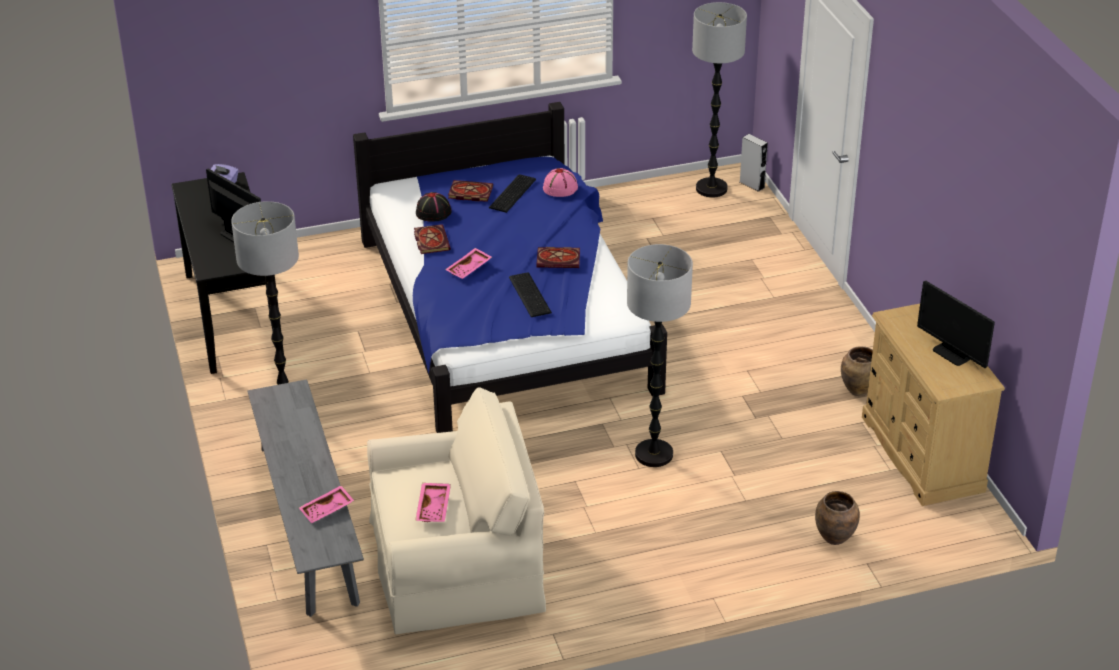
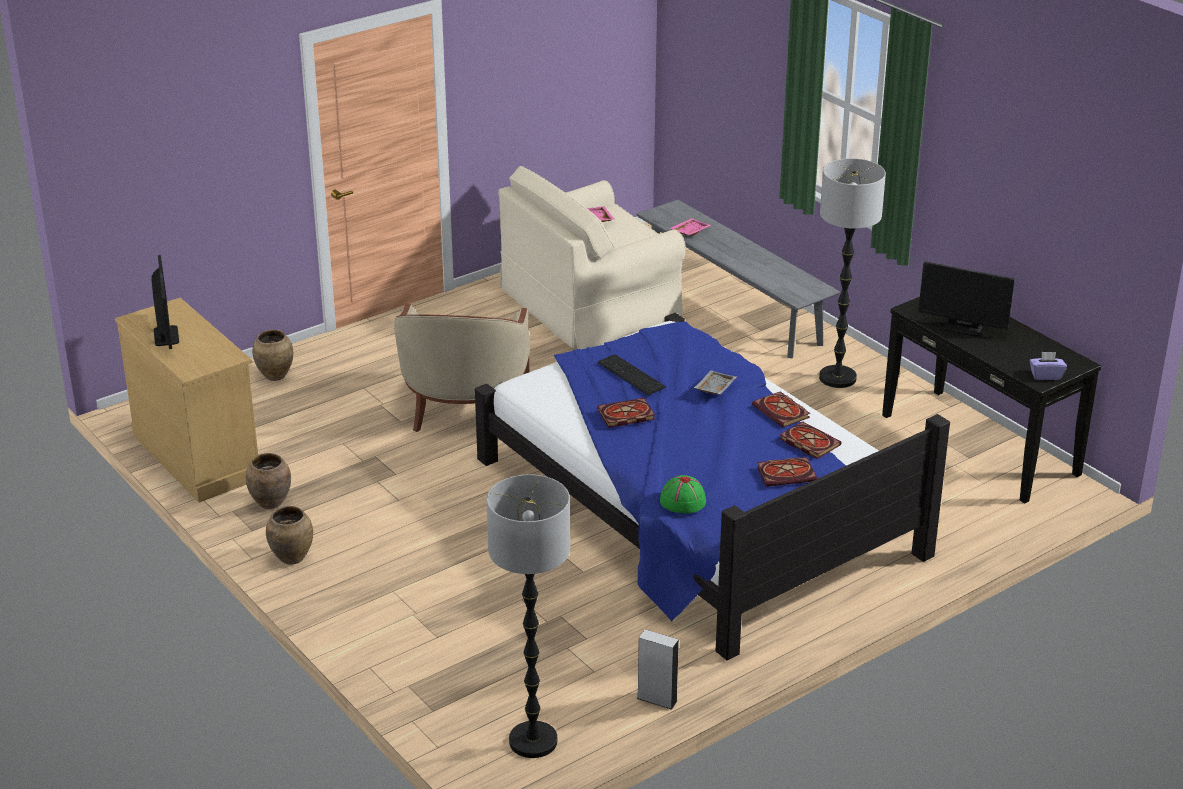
camera: 160 degrees right, 5 degrees down
(433, 212) = (808, 442): black hat -> book
(469, 269) = (714, 388): pink tray -> grey tray
(514, 193) = (733, 481): keyboard -> none
(560, 188) = (682, 501): pink hat -> green hat
(654, 454) = (463, 406): floor lamp -> beige armchair
(752, 184) = (476, 763): grey speaker -> grey speaker (657, 699)
(847, 338) = (292, 558): none -> brown vase
(952, 353) = (166, 336): monitor -> monitor turned 45 degrees clockwise

